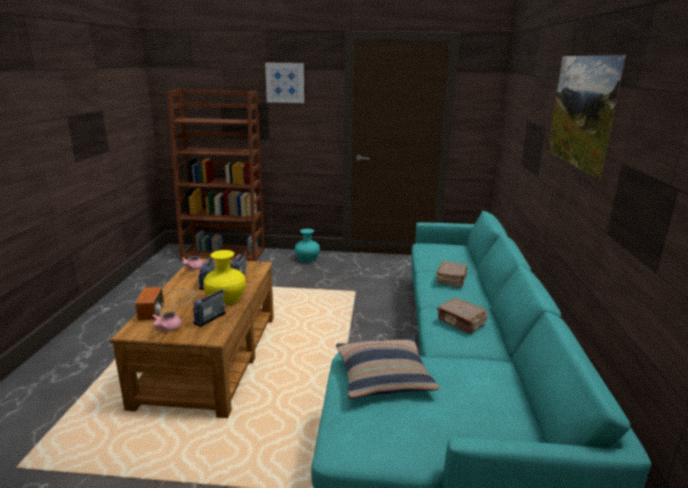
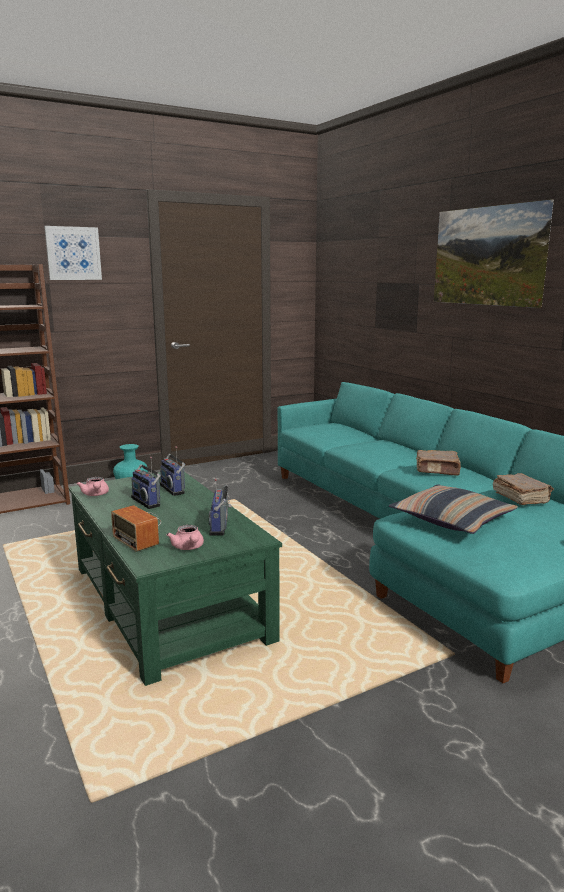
camera: 35 degrees left, 5 degrees down
(209, 358) = (167, 603): brown coffee table -> green coffee table
(225, 298) = (198, 507): yellow vase -> none
(451, 280) = (374, 446): brown book -> brown book (520, 498)

